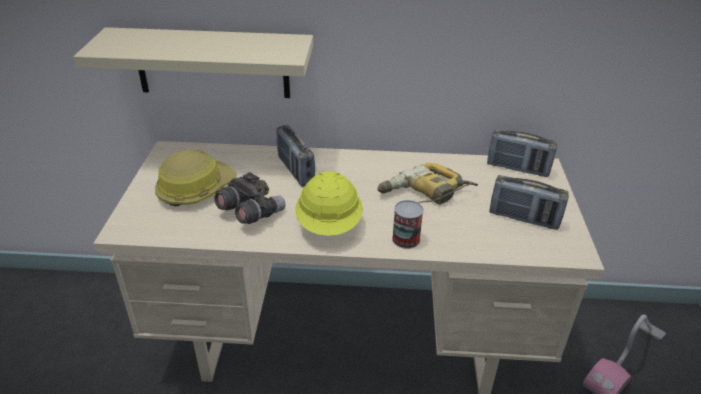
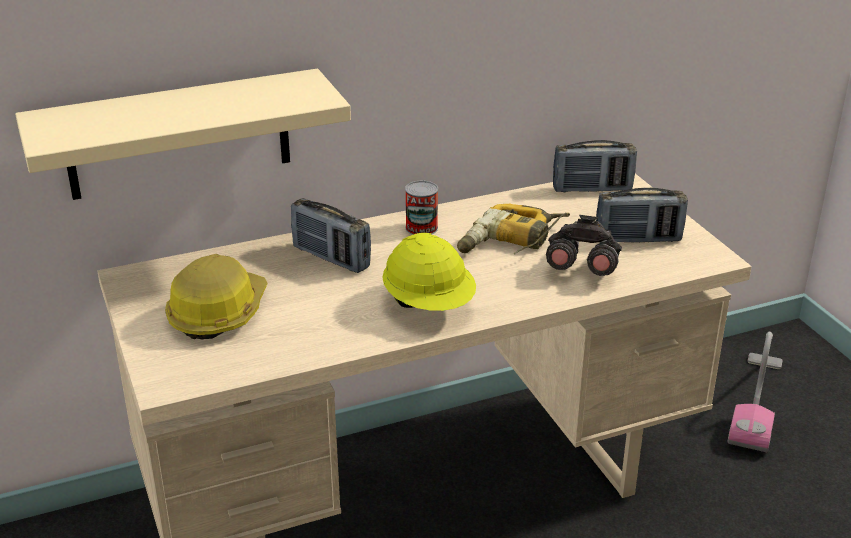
camera: 25 degrees left, 5 degrees down
(250, 213) = (319, 319): grey binoculars -> grey binoculars (582, 269)
(406, 239) = (529, 295): can -> can (421, 228)

